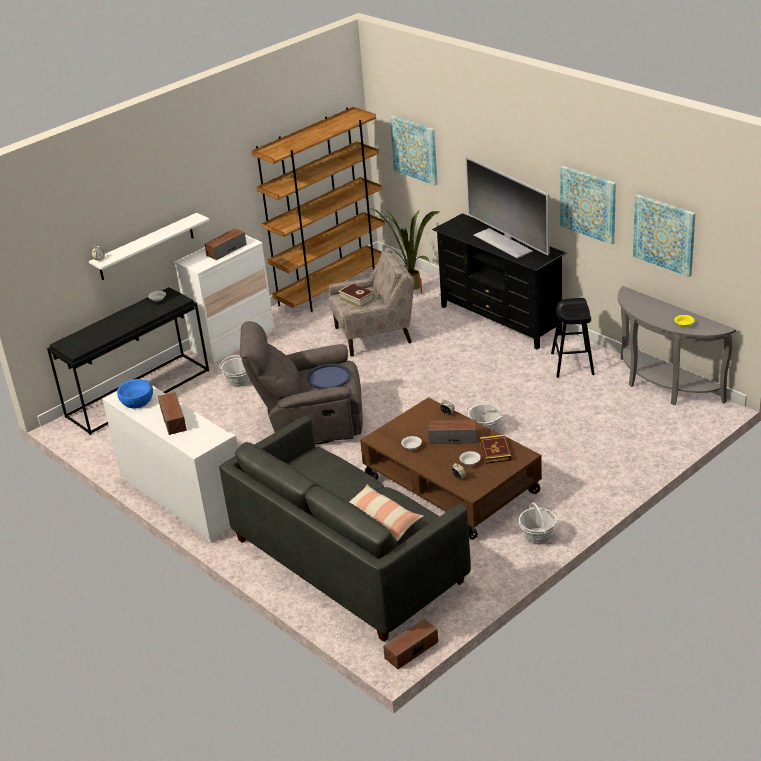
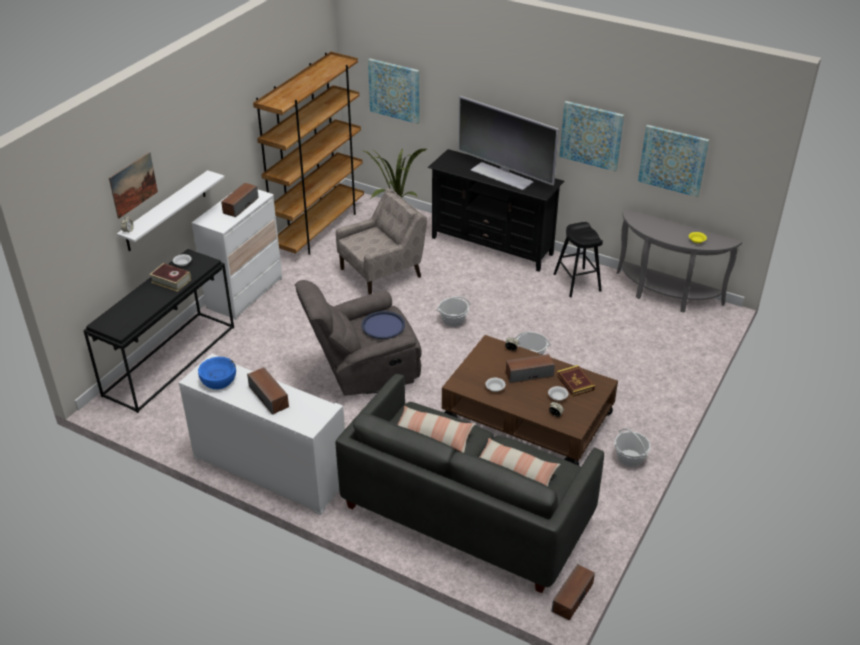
camera: 20 degrees left, 5 degrees up
(109, 216) = (133, 184): none -> picture
(239, 381) = (270, 334): basket -> basket (453, 320)
(321, 477) = (433, 435): none -> pillow
(356, 299) = (367, 241): book -> book (171, 281)

